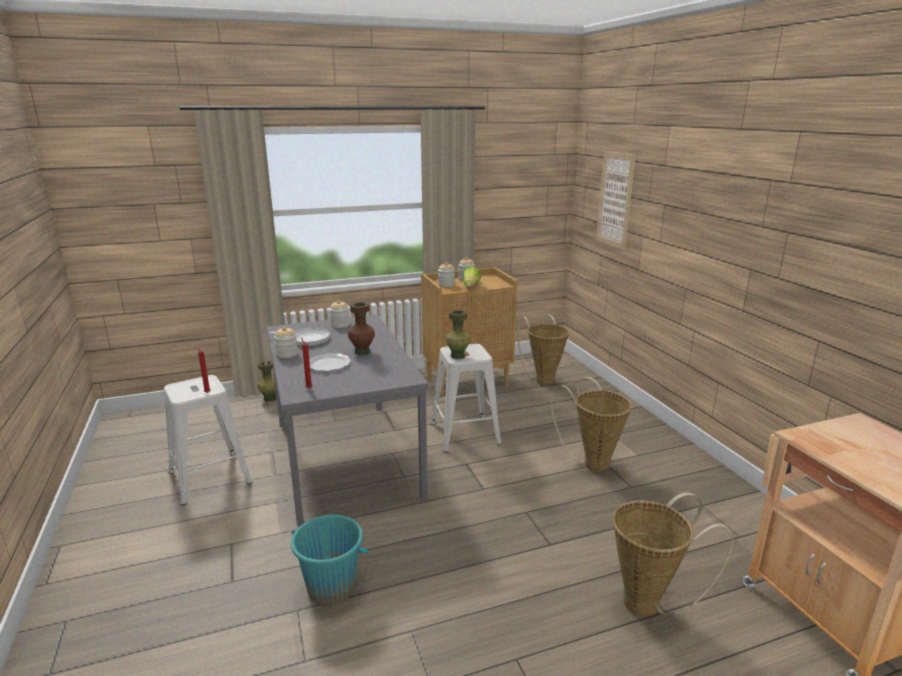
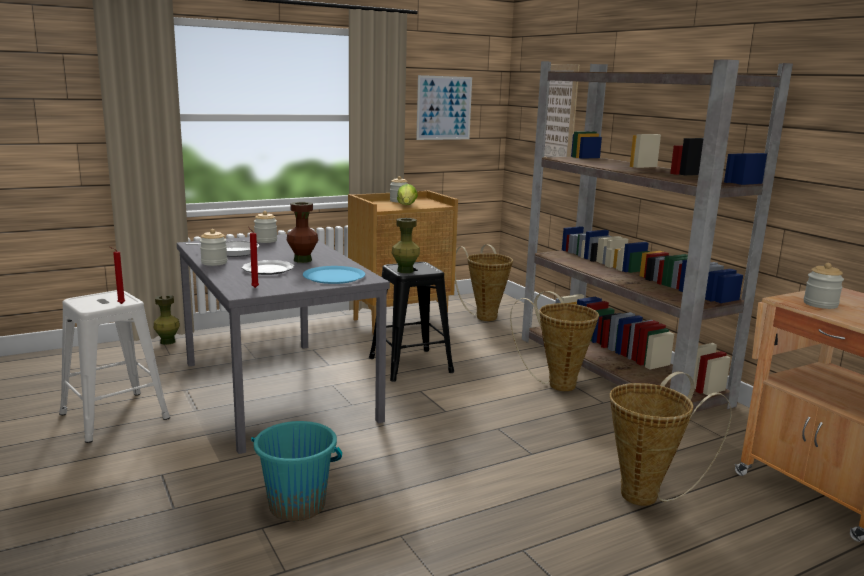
camera: 10 degrees left, 5 degrees down
(381, 375) = (334, 276): none -> blue plate
(446, 285) = (378, 205): jar -> jar (820, 304)
(465, 433) = (410, 365): white stool -> black stool
(512, 191) = (444, 108): none -> picture
(654, 448) = (618, 369): none -> brown bookcase

